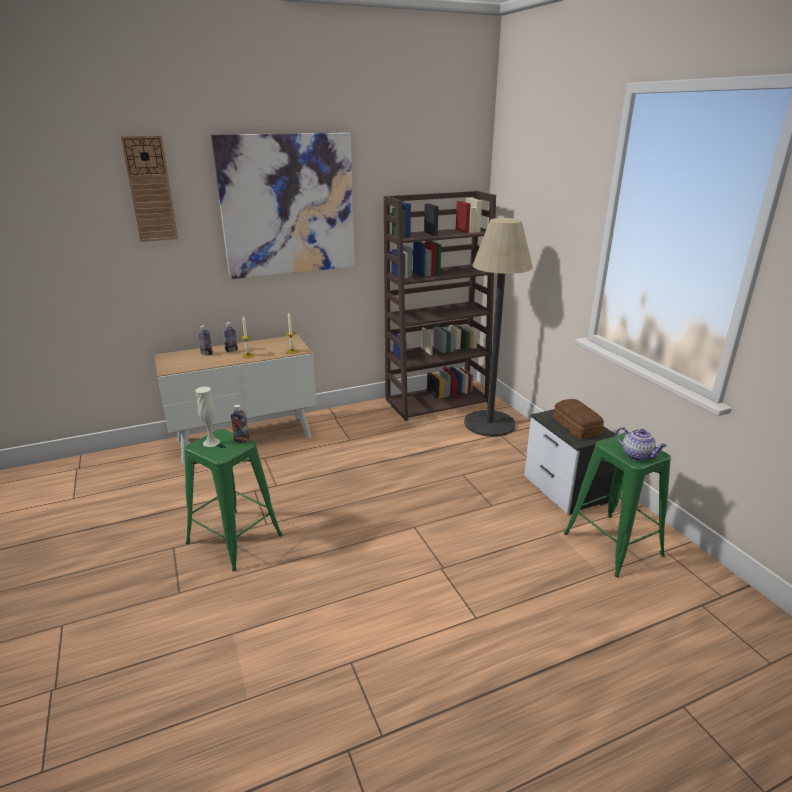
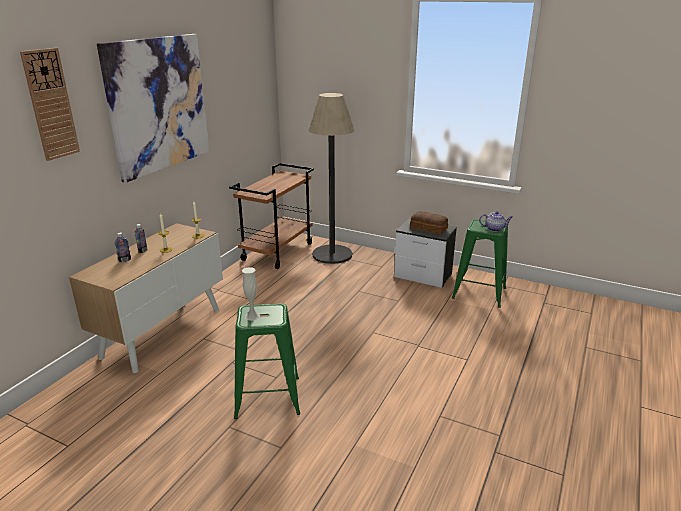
camera: 40 degrees left, 0 degrees up
(241, 440) = (272, 306): bottle -> none
(438, 400) = (277, 251): brown bookcase -> brown cart

